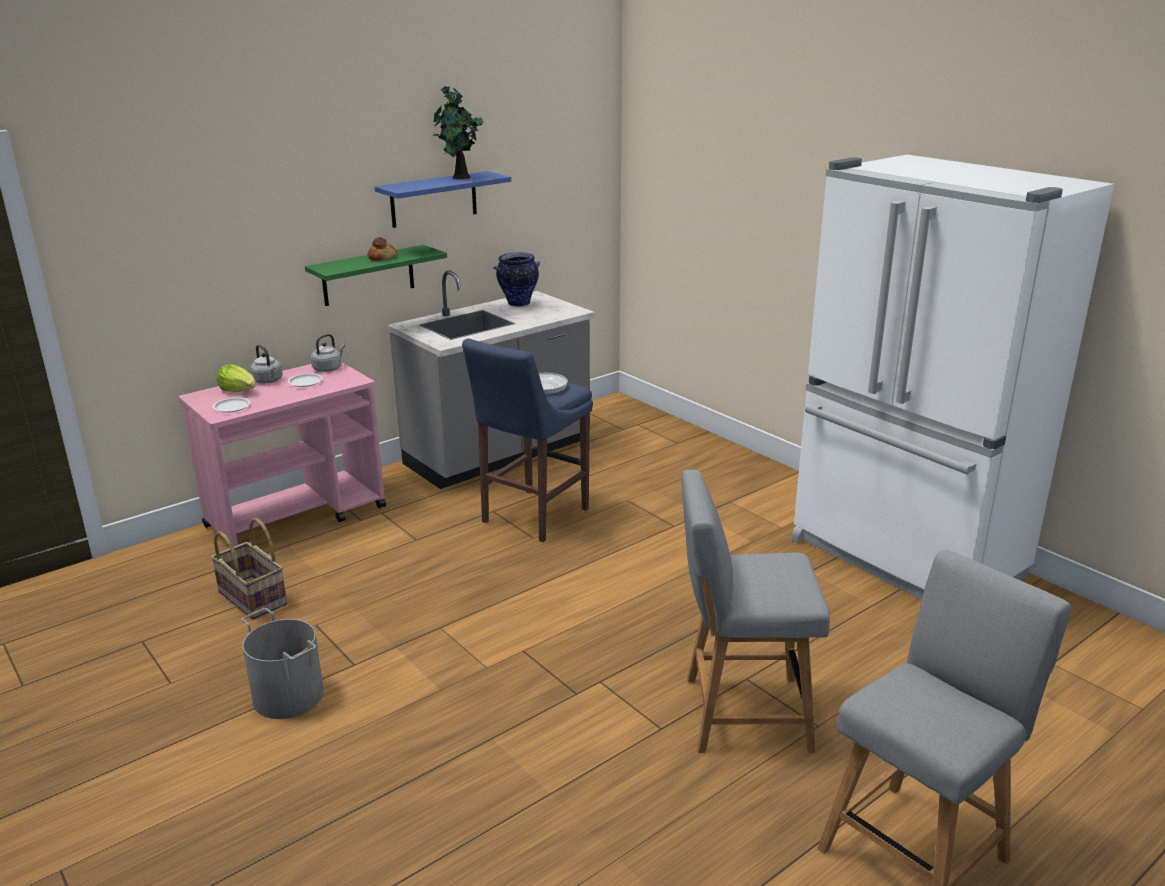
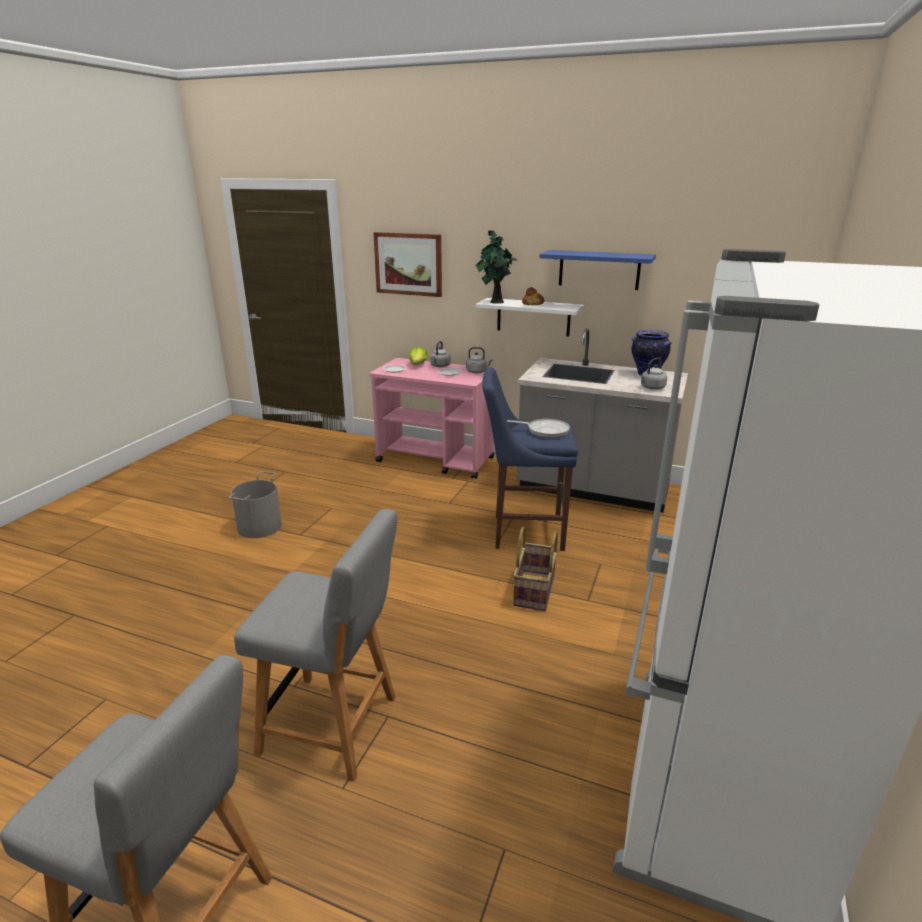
camera: 60 degrees right, 0 degrees up
(174, 246) = (408, 264): none -> picture
(254, 598) = (344, 481): basket -> basket (535, 591)
(368, 275) = (533, 317): green shelf -> white shelf
(460, 177) = (616, 254): potted plant -> potted plant (495, 302)
(554, 312) = (651, 388): none -> grey kettle
(739, 713) = (335, 726): grey chair -> grey chair turned 135 degrees clockwise

